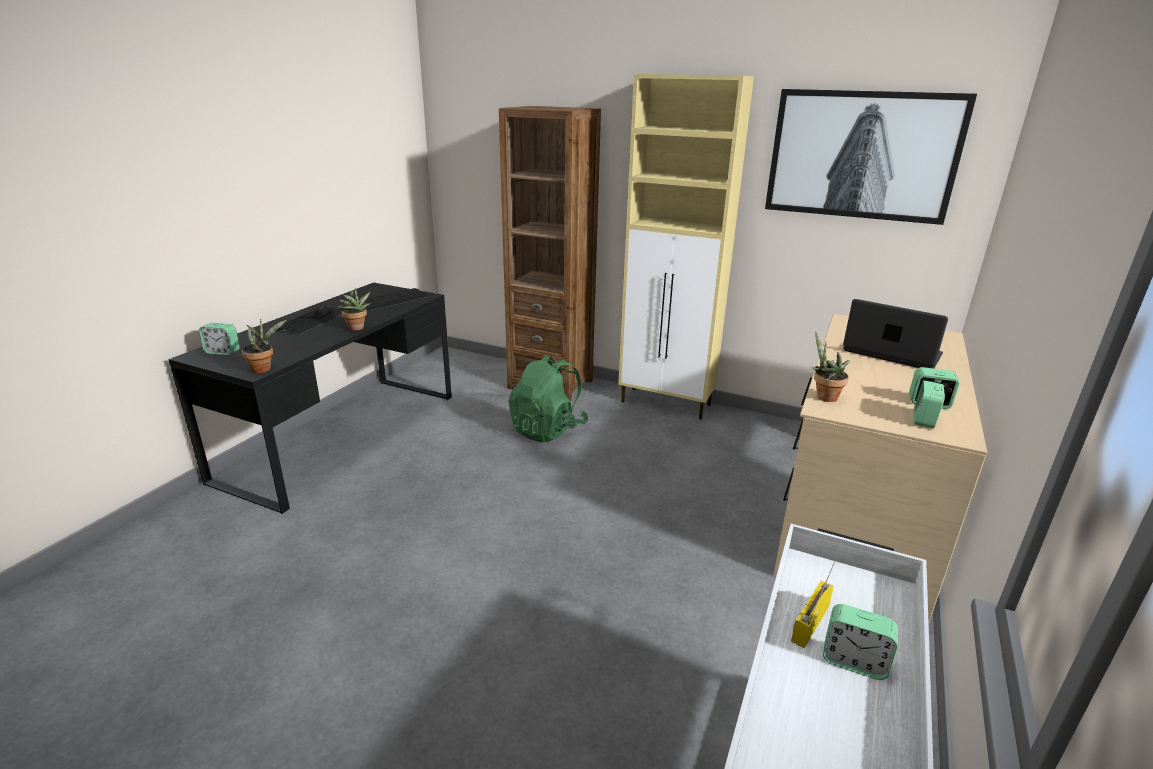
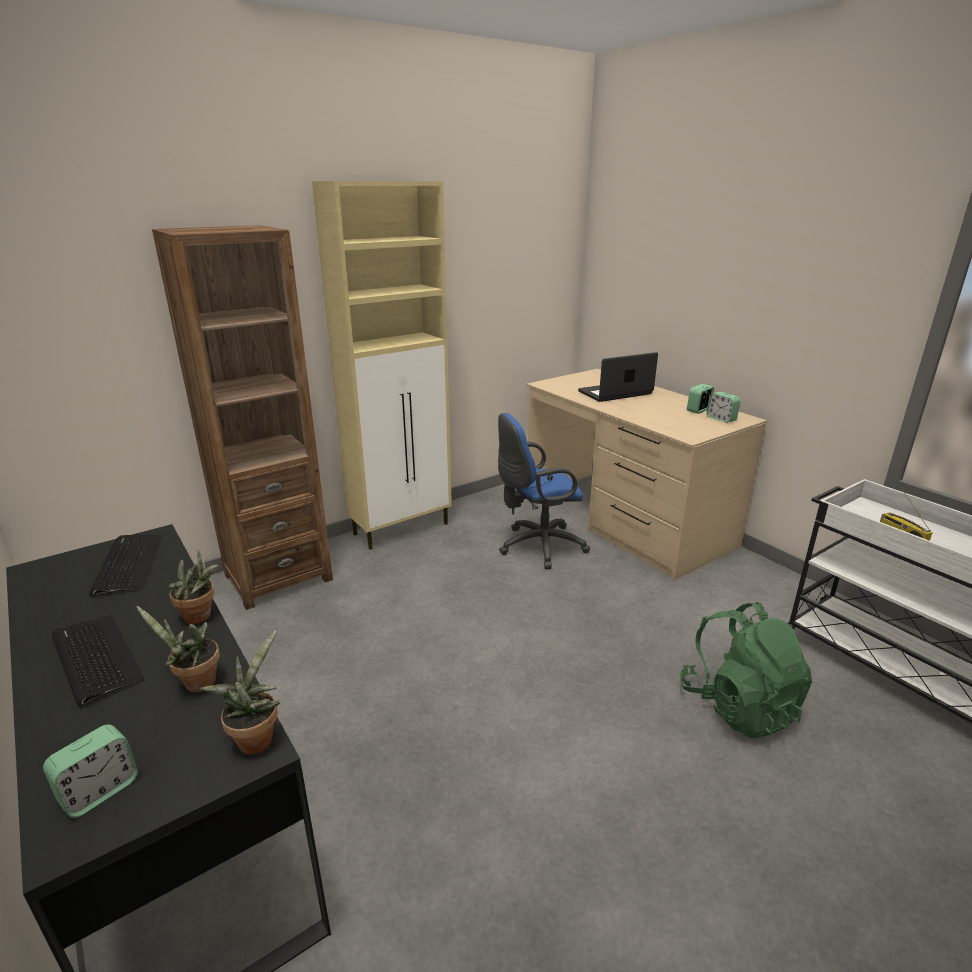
camera: 60 degrees left, 0 degrees up
(548, 429) = (371, 611): green backpack -> green backpack (738, 705)
(726, 474) = (537, 546): none -> blue office chair
(823, 396) = (671, 430): potted plant -> potted plant (195, 683)
(854, 661) = (936, 538): alarm clock -> none
(862, 155) = (504, 248): picture -> none

